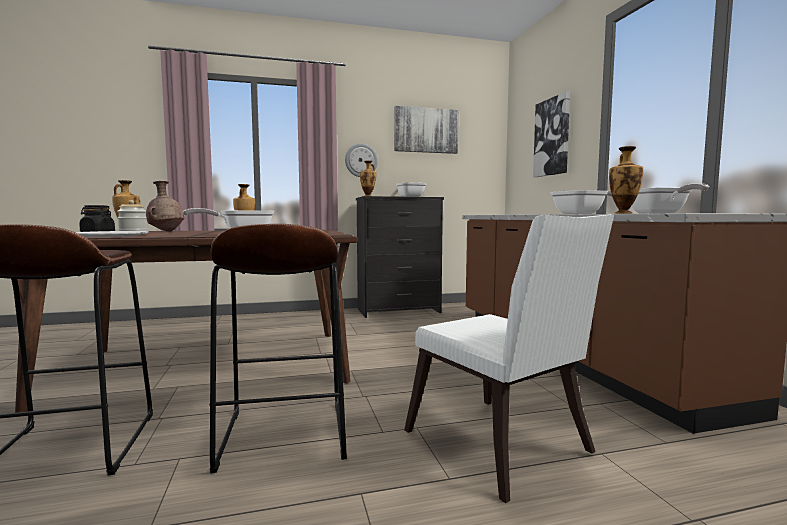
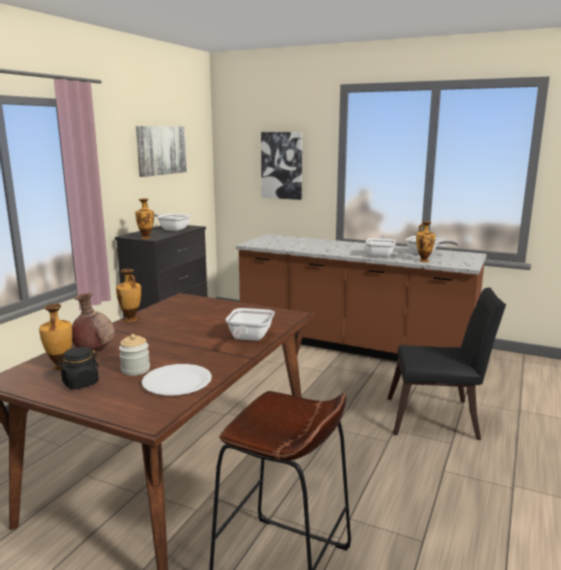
camera: 50 degrees left, 10 degrees up
(283, 434) = (357, 473): brown stool -> none
(361, 160) = (113, 192): wall clock -> none
(502, 448) = (438, 419): white chair -> black chair

